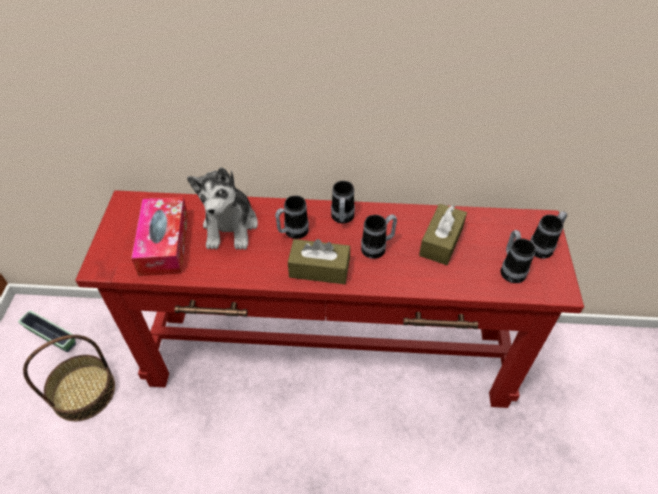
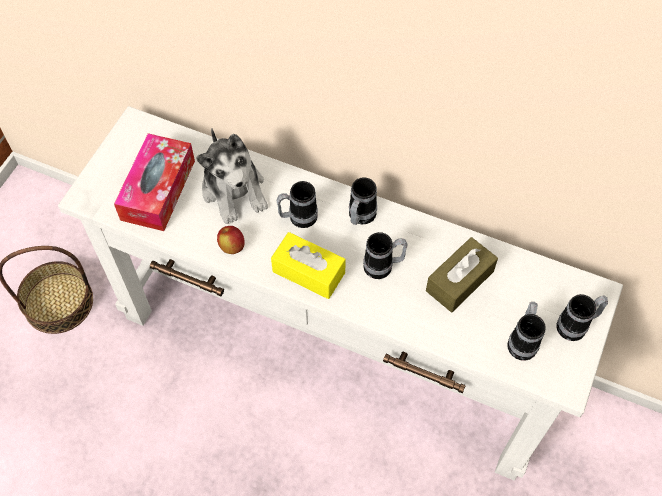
camera: 20 degrees right, 10 degrees up
(51, 336) = (42, 227): planter -> none
(230, 226) = (234, 190): plush toy -> plush toy turned 45 degrees counterclockwise
(246, 269) = (232, 247): none -> apple
(319, 269) = (308, 272): brown tissue box -> yellow tissue box
(329, 356) = (332, 350): red console table -> white console table

